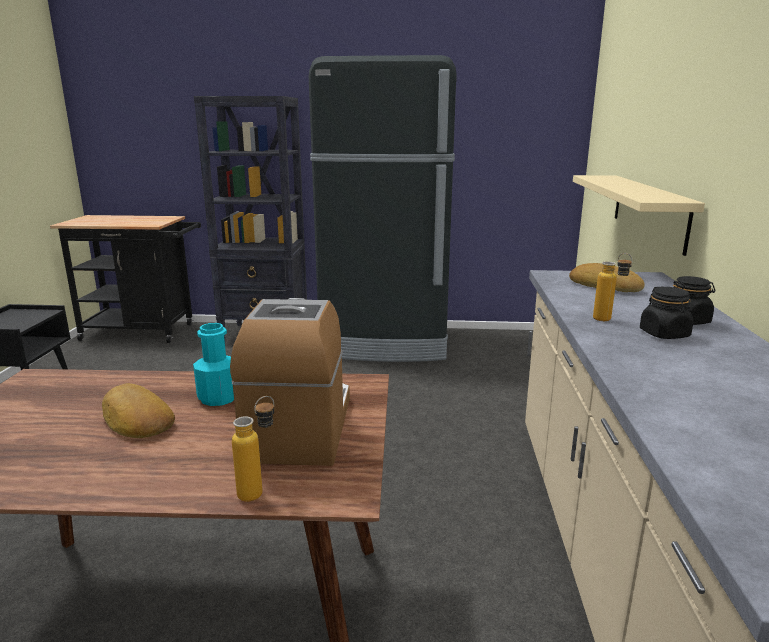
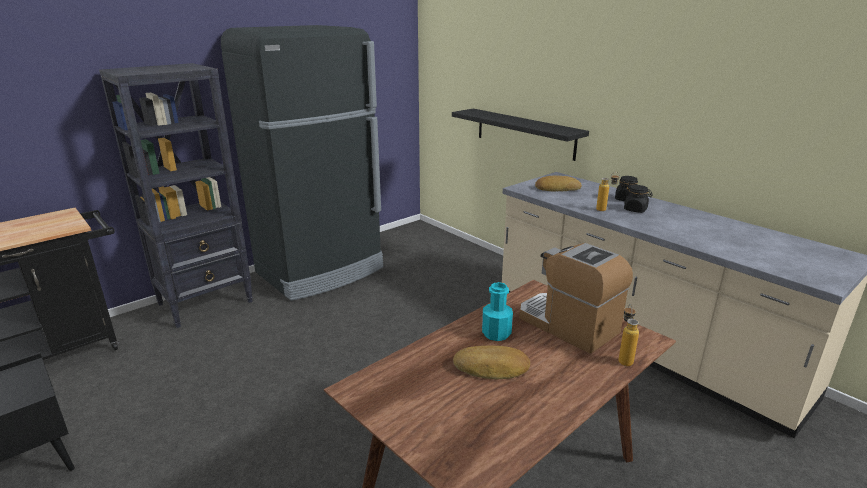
camera: 45 degrees left, 5 degrees up
(649, 210) = (524, 133): beige shelf -> black shelf

